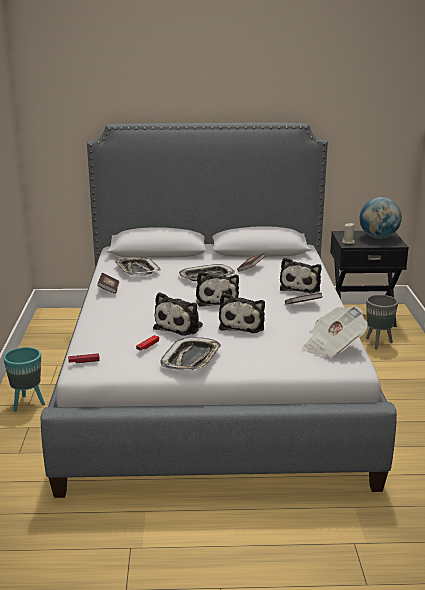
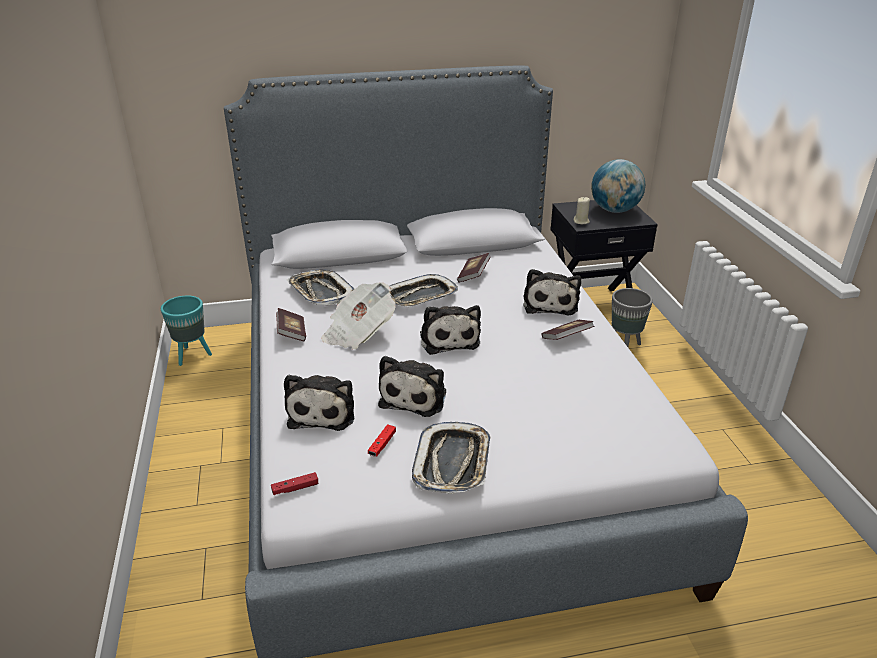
camera: 10 degrees left, 10 degrees up
(27, 404) = (195, 503): turquoise planter -> turquoise planter (192, 355)
(243, 324) = (499, 383): plush toy -> plush toy (323, 411)
(332, 347) = (636, 414): newspaper -> newspaper (358, 333)

